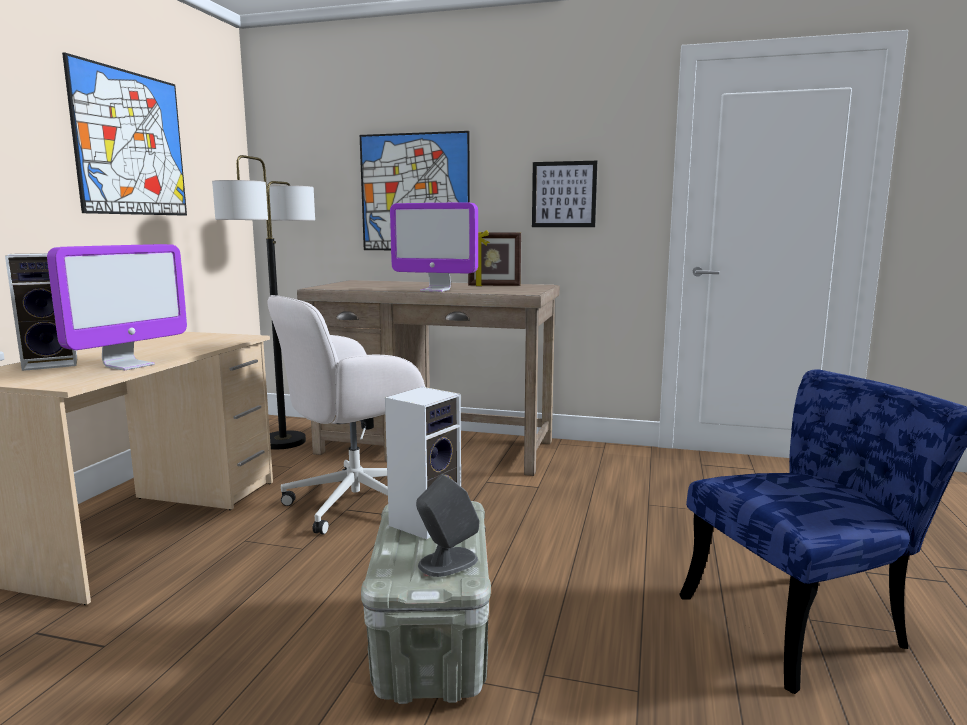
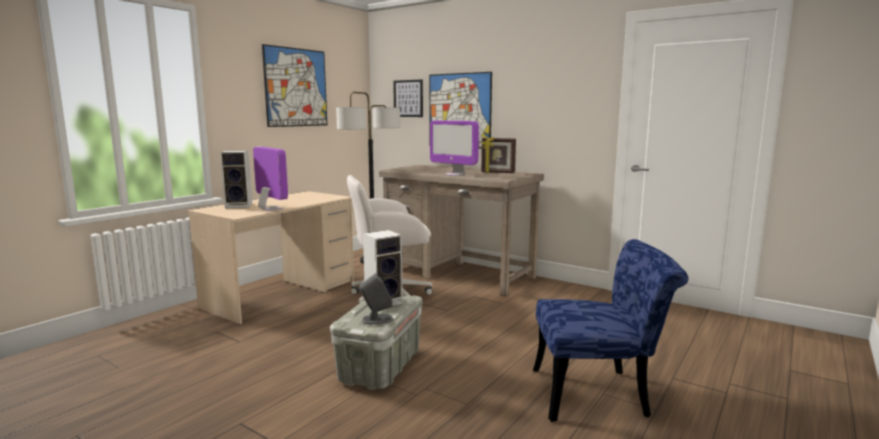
camera: 20 degrees right, 0 degrees up
(129, 366) = (270, 209): monitor -> monitor turned 90 degrees counterclockwise
(564, 194) = (548, 113): picture -> picture (408, 98)

